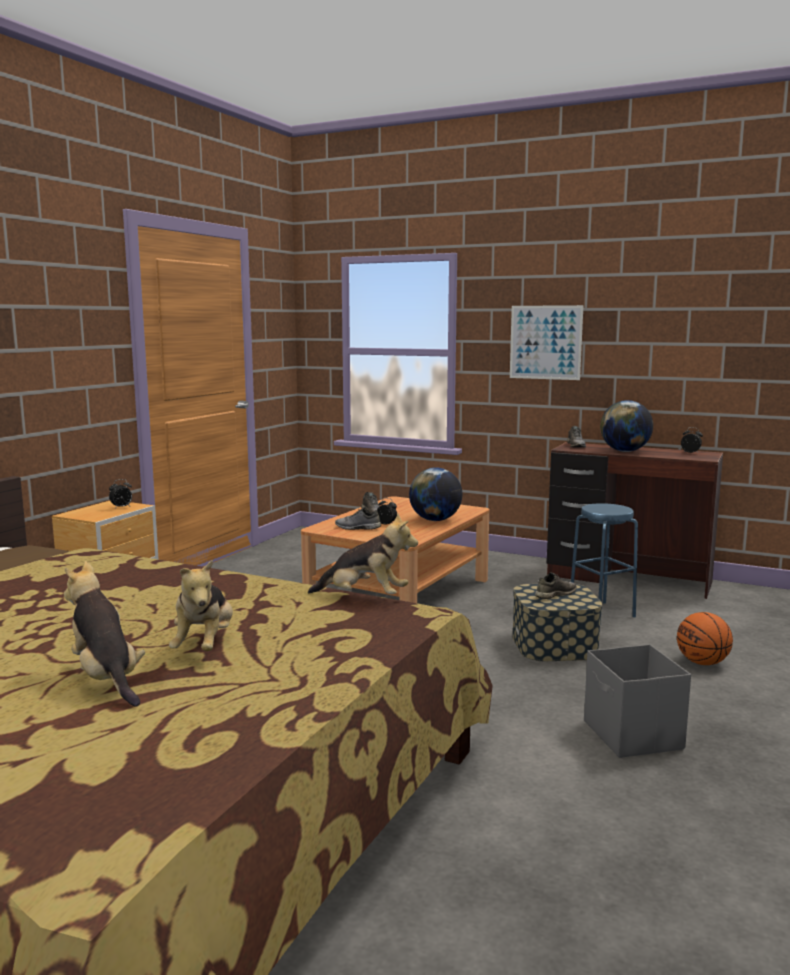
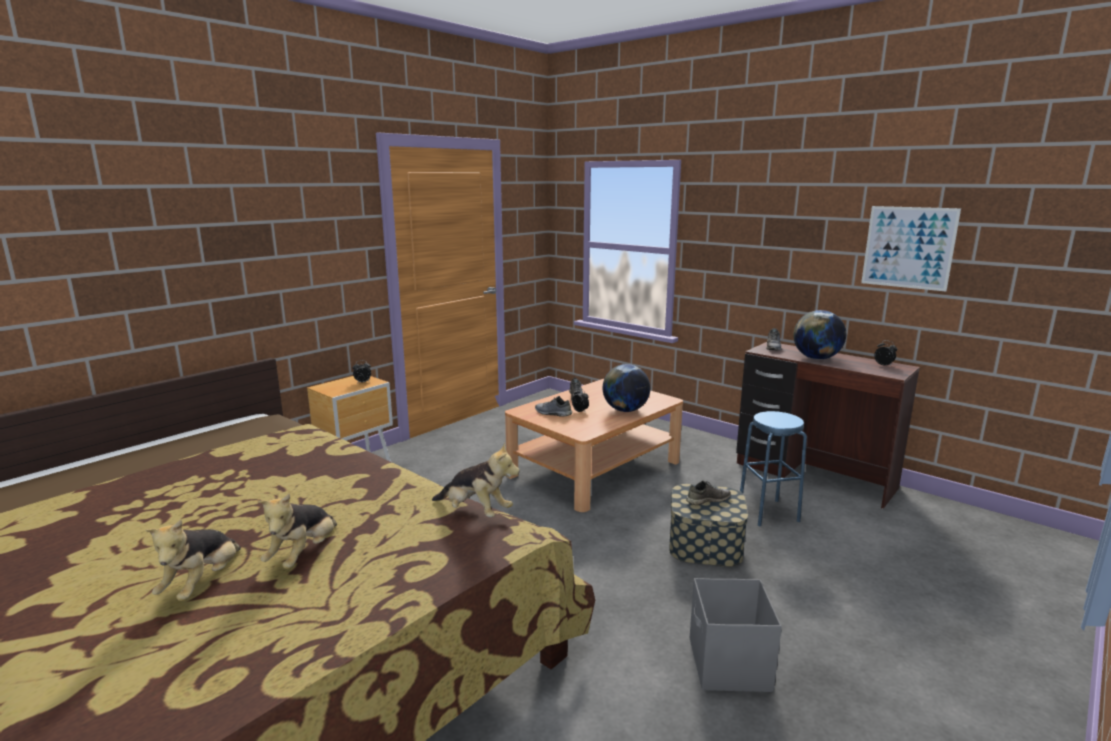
camera: 15 degrees right, 5 degrees up
(106, 678) = (203, 583): plush toy -> plush toy turned 150 degrees counterclockwise
(545, 342) = (755, 247): picture -> picture (908, 247)
(702, 663) = (842, 587): basketball -> none

